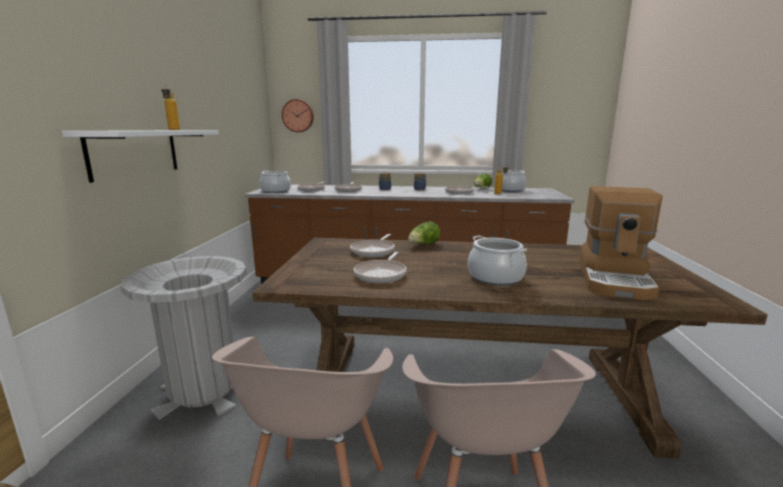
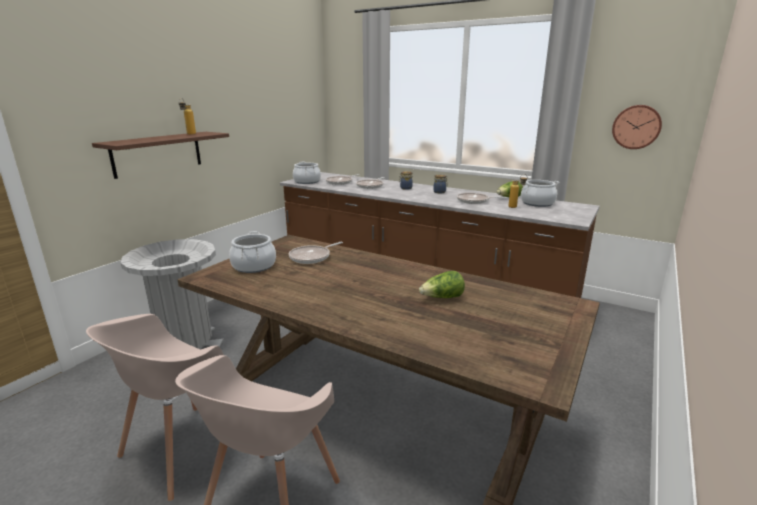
camera: 25 degrees right, 5 degrees up
(135, 153) = (158, 153): white shelf -> brown shelf
(298, 116) = (347, 106): wall clock -> wall clock (636, 127)
(381, 274) = (281, 282): frying pan -> none
(423, 245) = (363, 257): lettuce -> lettuce (442, 298)
(495, 277) = (366, 304): cooking pot -> cooking pot (254, 266)
(615, 279) = (478, 332): coffee machine -> none

